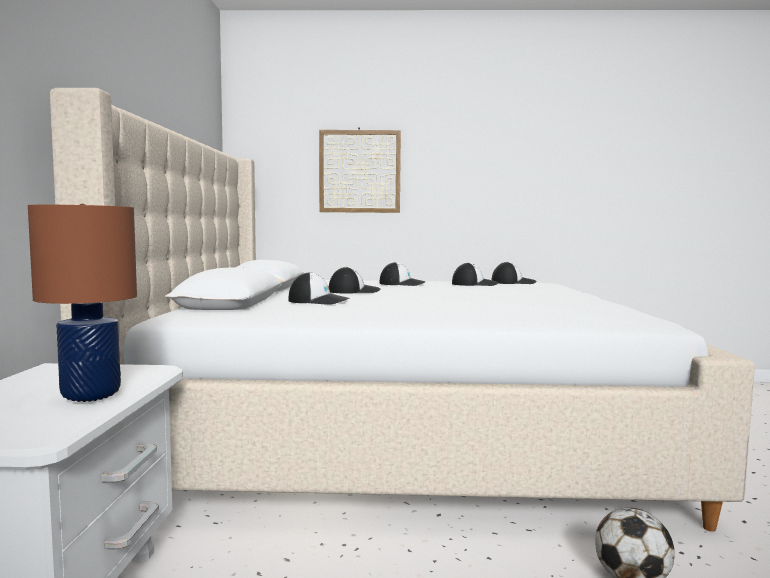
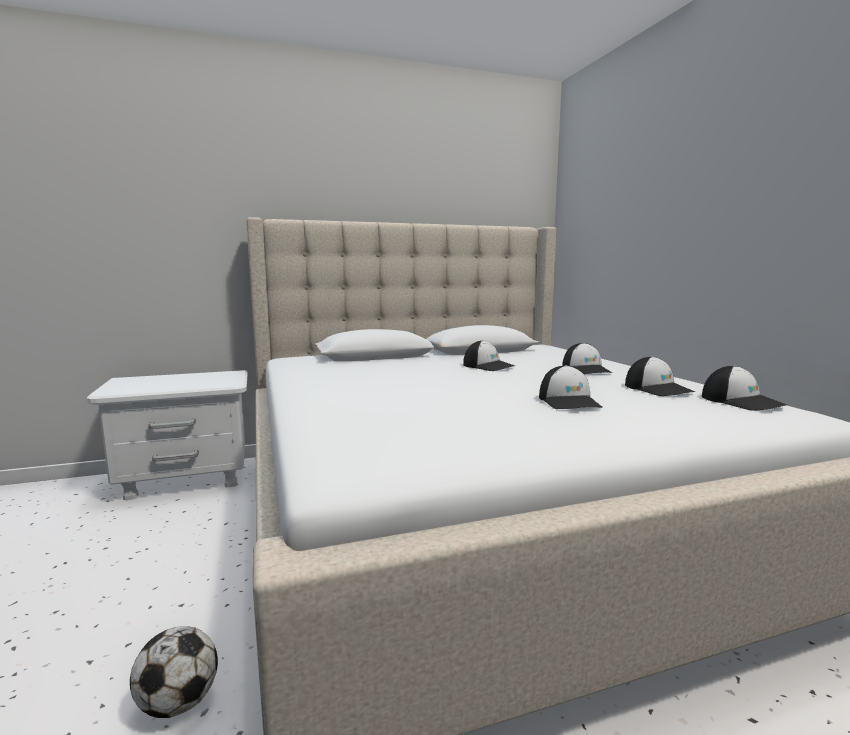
camera: 70 degrees right, 5 degrees up
(91, 397) = (168, 386): brown table lamp -> none
(319, 301) = (397, 367): cap -> cap (569, 402)
(359, 170) = (646, 226): picture -> none

